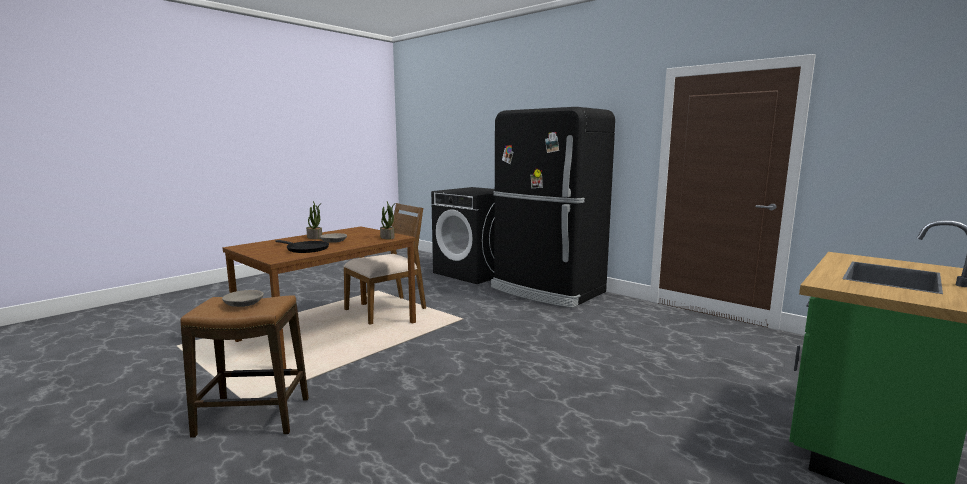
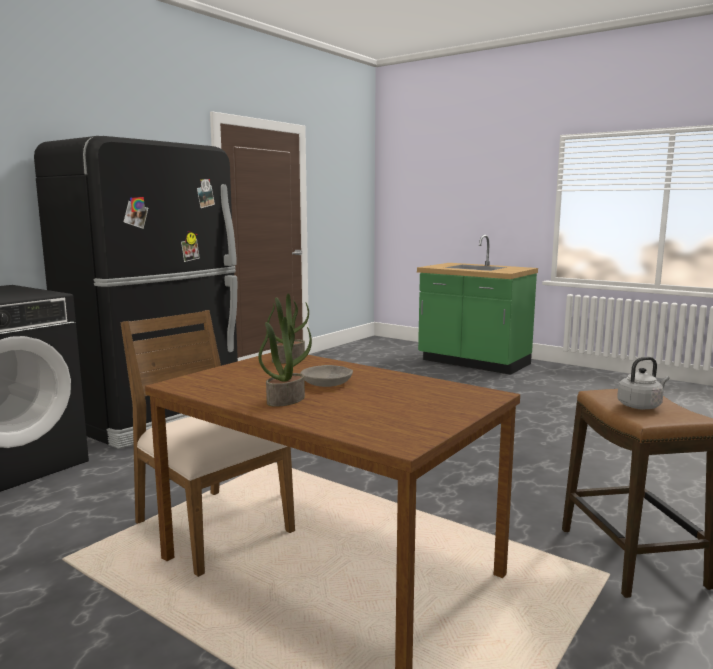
camera: 95 degrees left, 0 degrees up
(243, 304) = (640, 406): grey bowl -> grey kettle
(305, 249) = (402, 390): black frying pan -> none

